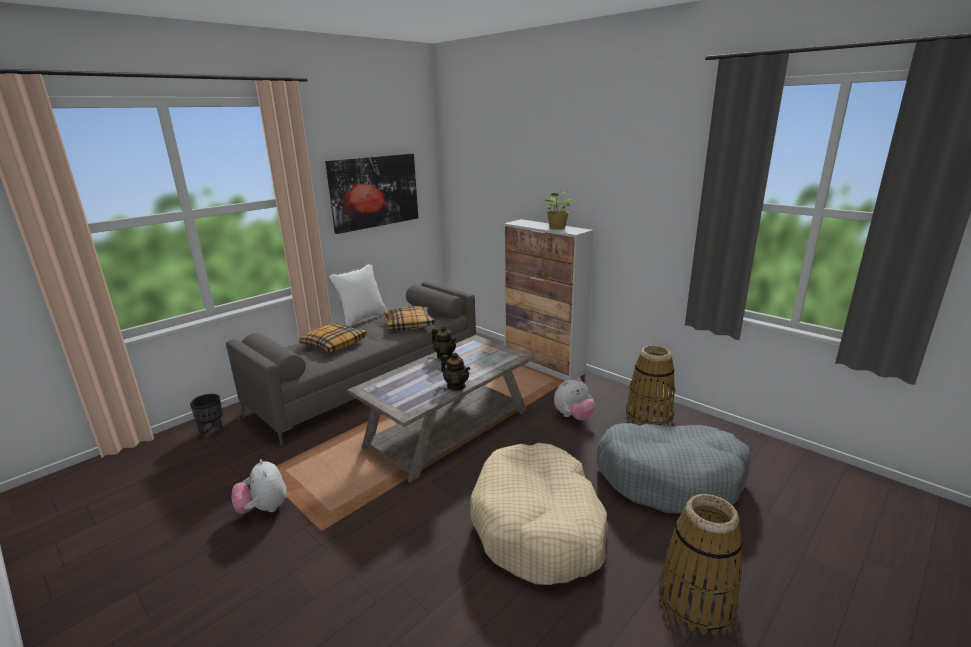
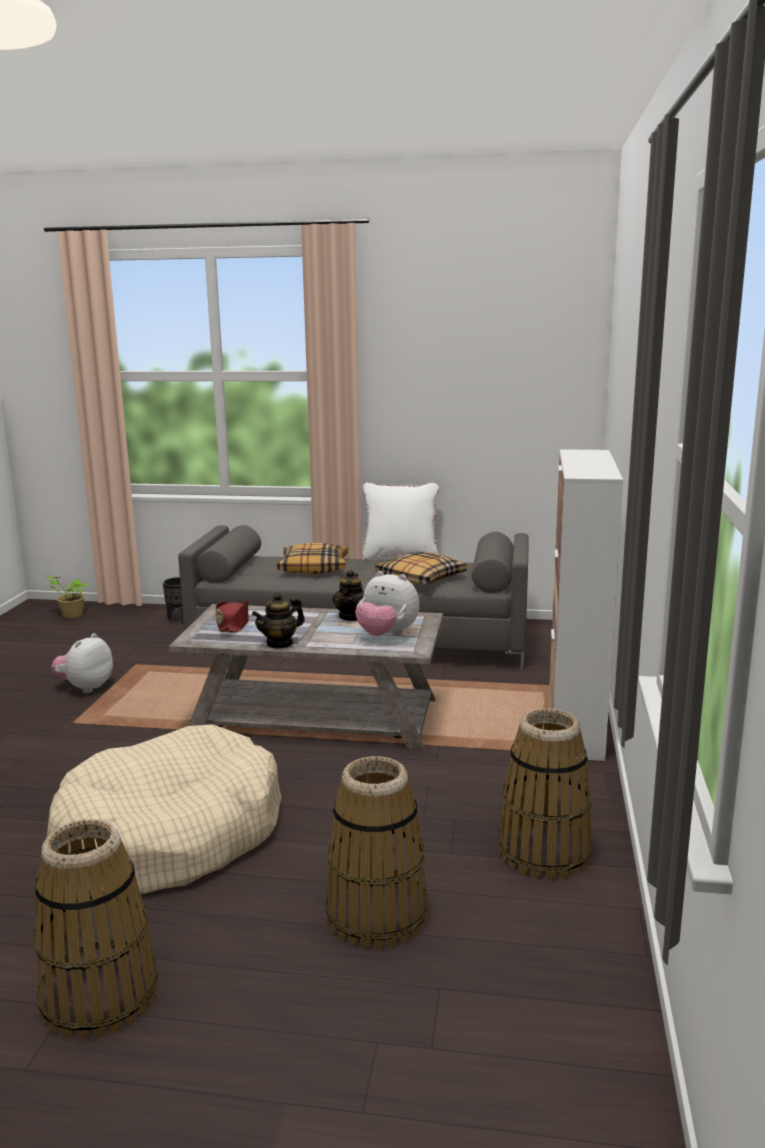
camera: 55 degrees right, 5 degrees down
(374, 191) = (469, 379): picture -> none
(400, 392) = (233, 624): none -> red hat
(456, 386) = (280, 643): teapot -> teapot turned 45 degrees clockwise
(557, 228) = (589, 466): potted plant -> potted plant (71, 615)
(573, 417) = (452, 788): plush toy -> plush toy (387, 635)
(670, 478) = (376, 914): grey dog bed -> basket

